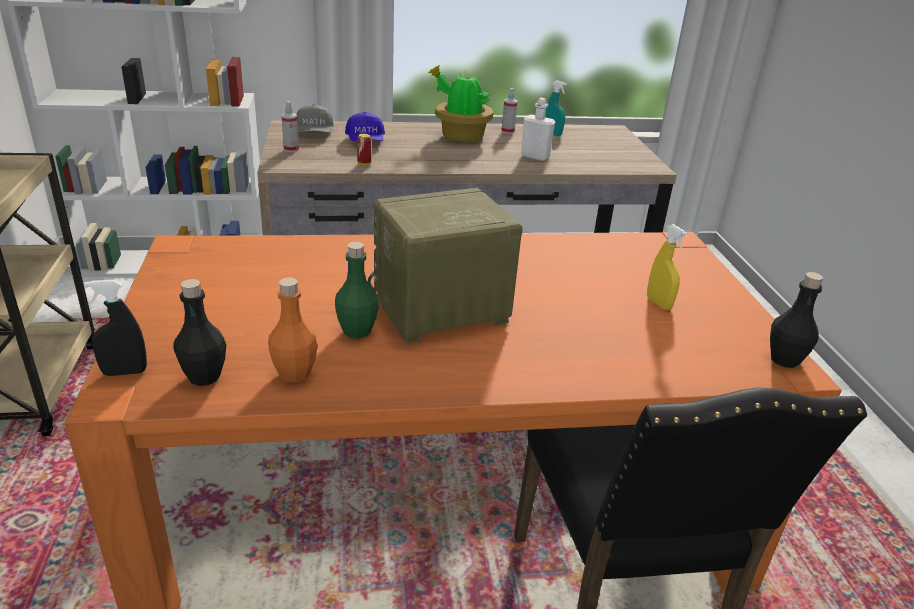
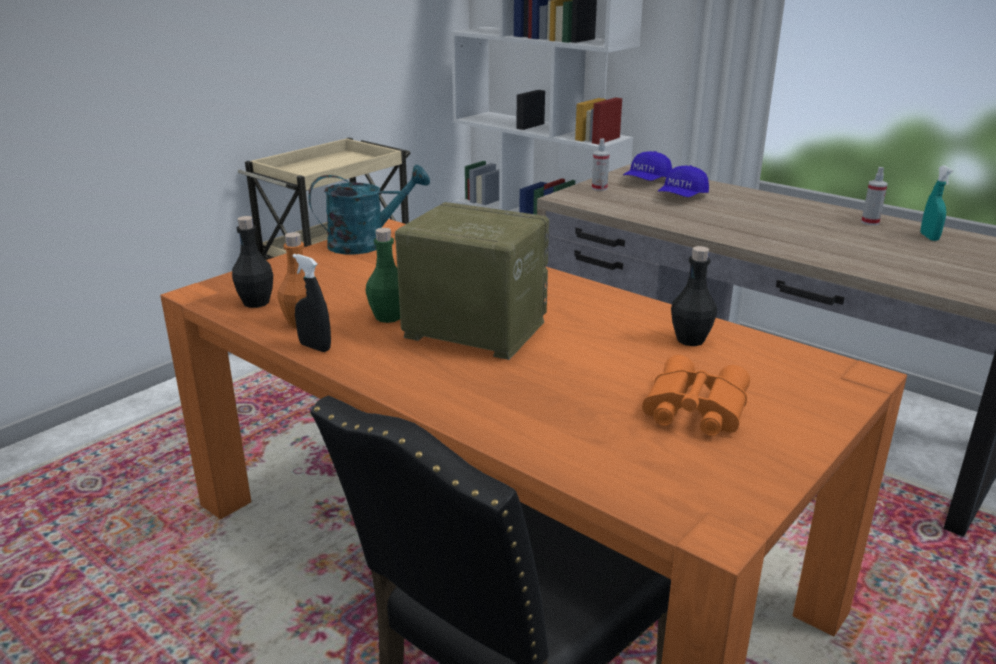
camera: 50 degrees right, 5 degrees down
(124, 372) = (227, 283): black spray bottle -> black spray bottle (315, 347)
(188, 268) = (367, 243): none -> turquoise watering can
(314, 133) = (646, 181): grey cap -> blue cap
(364, 164) = (641, 213): can -> none
(460, 136) = (796, 214): potted plant -> none
(535, 156) = (851, 251): white bottle -> none
(658, 303) = (692, 409): yellow spray bottle -> orange binoculars
(784, 360) = (726, 516): black bottle -> black bottle (690, 340)

